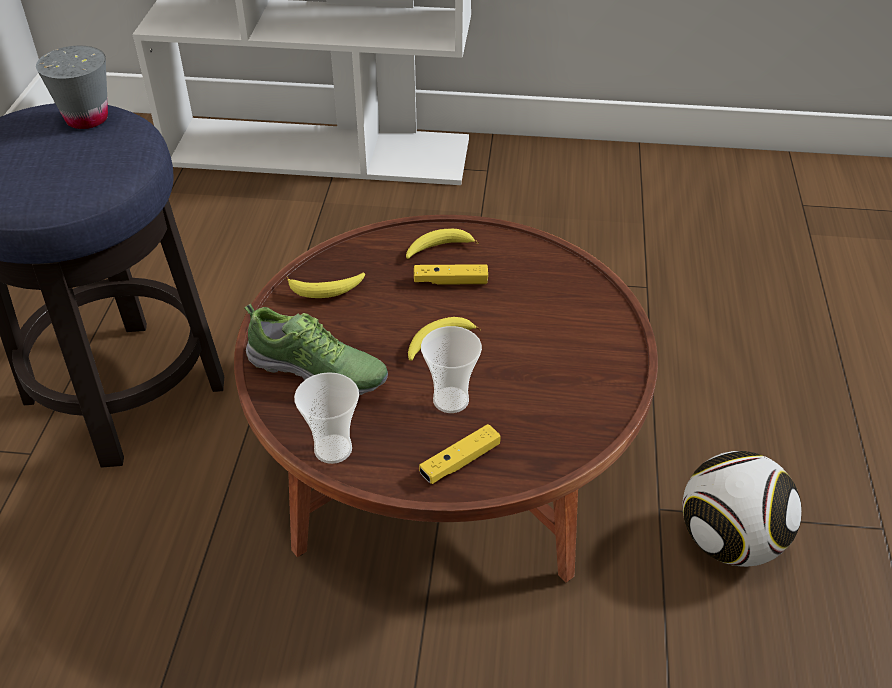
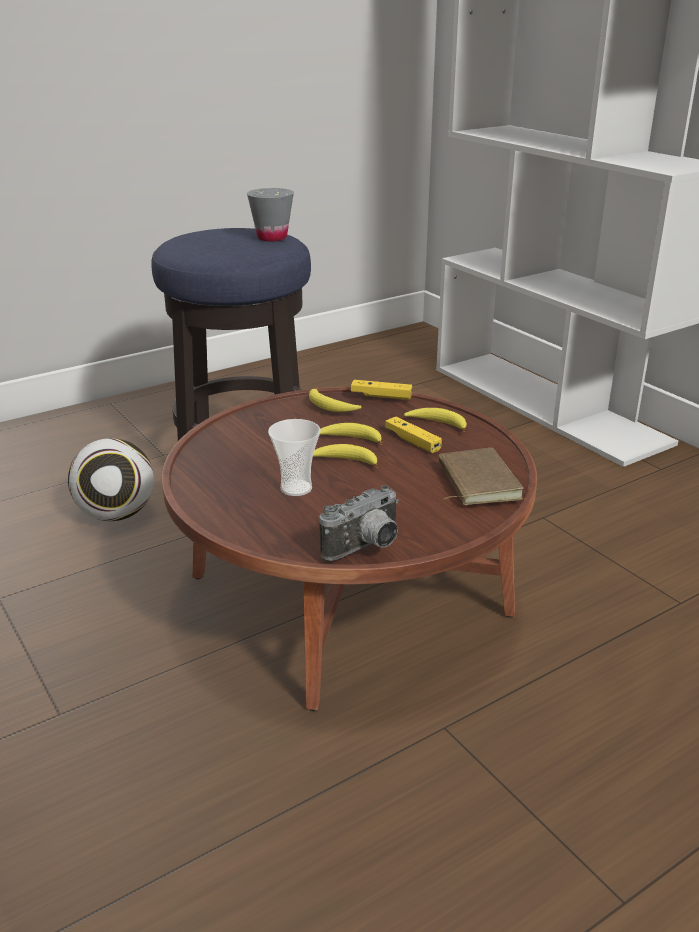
camera: 50 degrees right, 15 degrees down
(318, 371) = (254, 434): shoe -> none
(333, 449) = (193, 467): cup -> none
(401, 315) = (350, 439): none -> banana
(460, 461) = (243, 515): yellow game controller -> yellow game controller (381, 396)
(564, 290) = (475, 481): none -> brown book
(602, 413) = (366, 548): none -> camera
(728, 541) = (463, 788): football -> football (116, 514)

